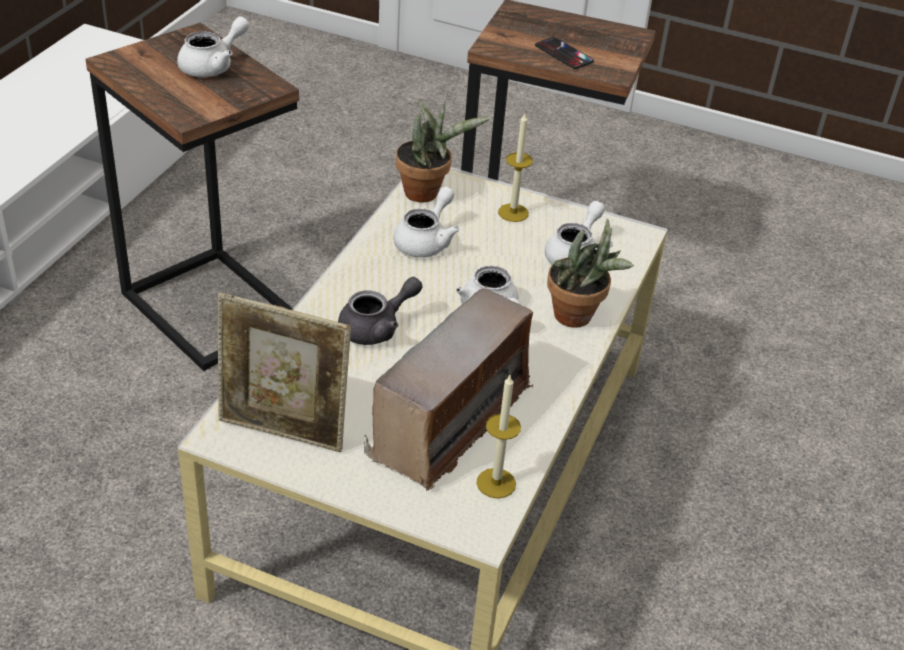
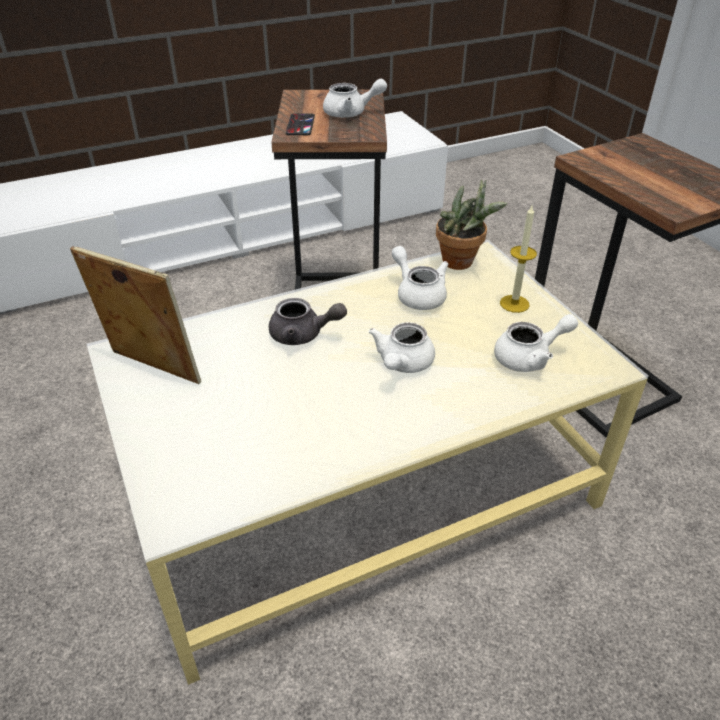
camera: 45 degrees right, 0 degrees up
(284, 431) = (151, 369): picture frame -> picture frame turned 150 degrees clockwise
(426, 241) = (418, 294): white teapot -> white teapot turned 105 degrees counterclockwise
(451, 421) = (263, 427): radio -> none
(496, 483) = (230, 494): candle -> none
(563, 54) = (643, 181): phone -> phone (300, 125)
(578, 318) = (468, 406): potted plant -> none

